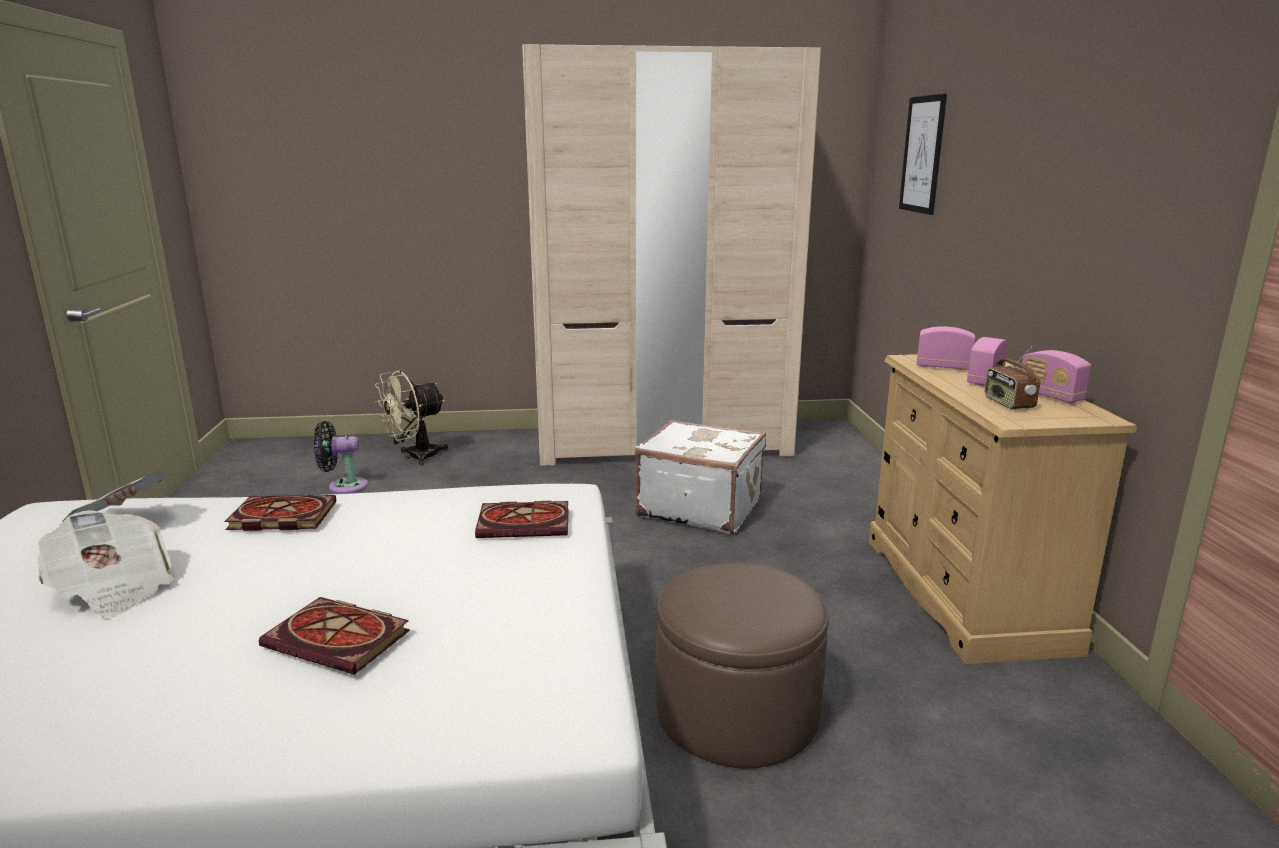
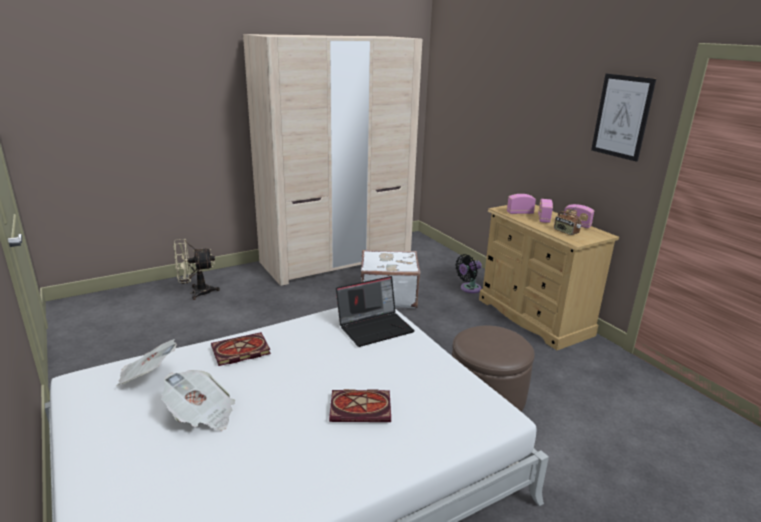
camera: 25 degrees left, 5 degrees up
(343, 486) = (169, 321): black fan -> black fan (468, 289)
(415, 457) = (196, 292): beige fan -> beige fan turned 45 degrees clockwise
(526, 523) = (375, 327): book -> laptop
(922, 154) = (471, 95): picture -> picture (622, 117)

